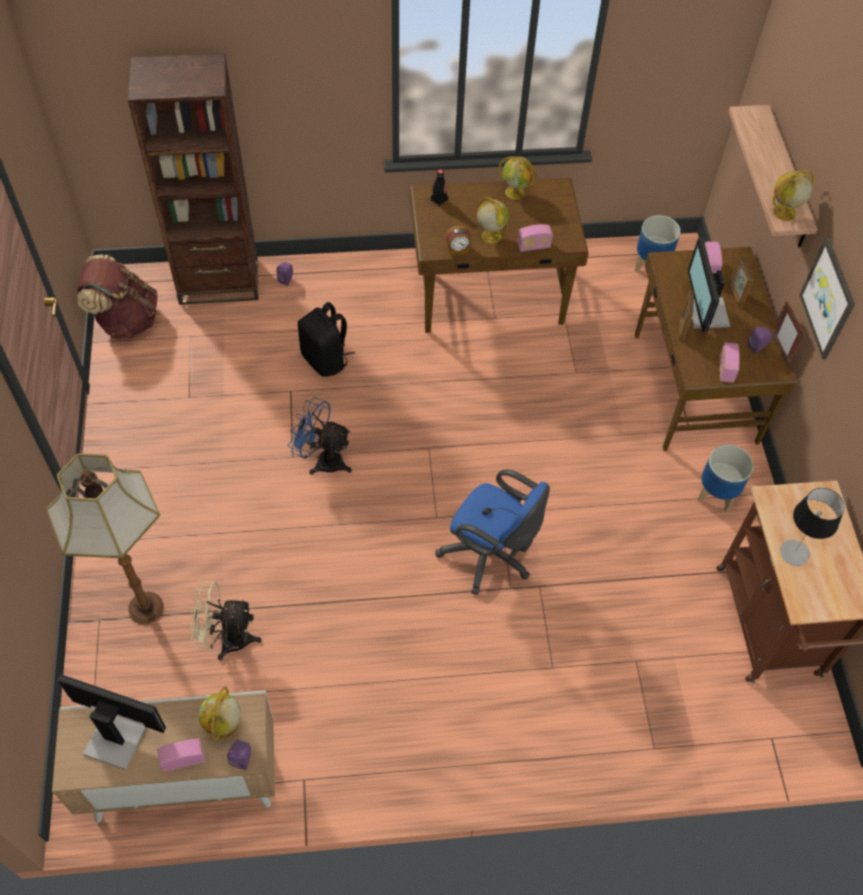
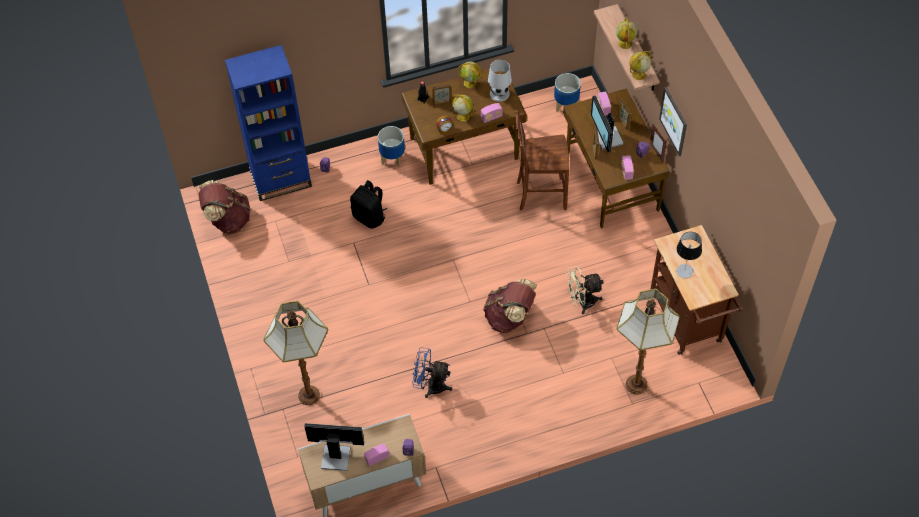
camera: 10 degrees left, 0 degrees up
(219, 282) = (281, 180): brown bookcase -> blue bookcase
(225, 726) = (393, 437): globe -> globe (625, 44)
(226, 639) = (364, 401): beige fan -> beige fan (582, 302)
(323, 460) = (388, 282): blue fan -> blue fan (431, 386)
(465, 211) = (442, 102): none -> picture frame
(490, 556) = (509, 317): blue office chair -> brown backpack
(555, 216) = (499, 94): none -> white table lamp
(583, 381) = (540, 194): none -> brown chair
(668, 717) = (637, 385): none -> floor lamp
(717, 494) = (639, 248): planter -> planter (393, 158)

